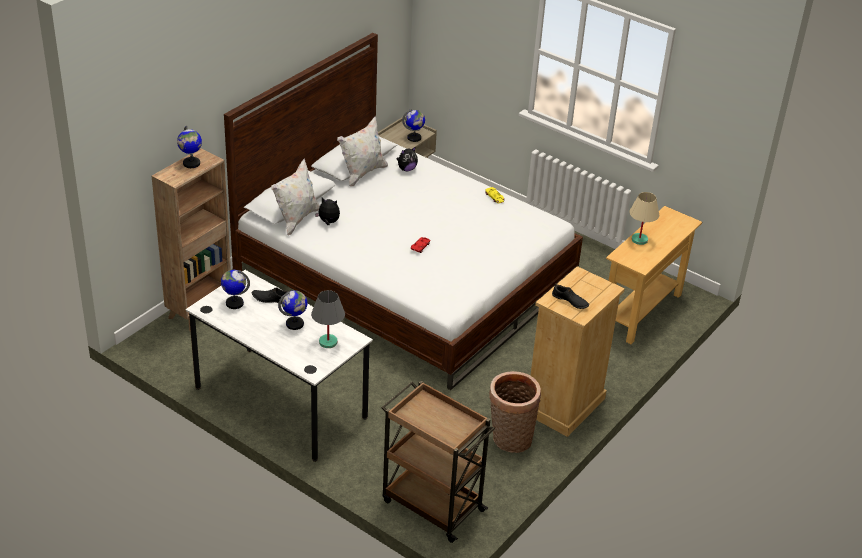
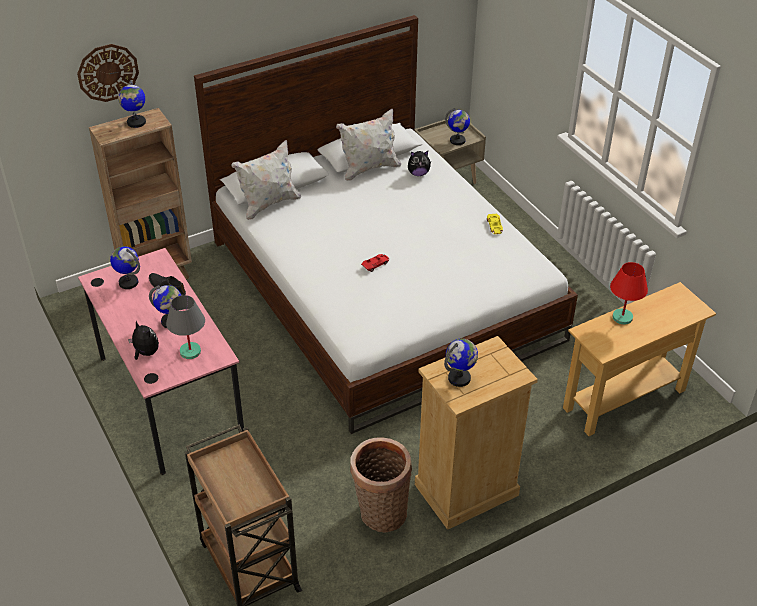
camera: 25 degrees right, 5 degrees up
(163, 122) = (108, 72): none -> wall clock
(280, 402) = (170, 397): white desk -> pink desk
(328, 222) = (298, 214): plush toy -> plush toy (145, 353)
(570, 301) = (459, 378): black shoe -> globe
(639, 239) = (622, 317): beige table lamp -> red table lamp

